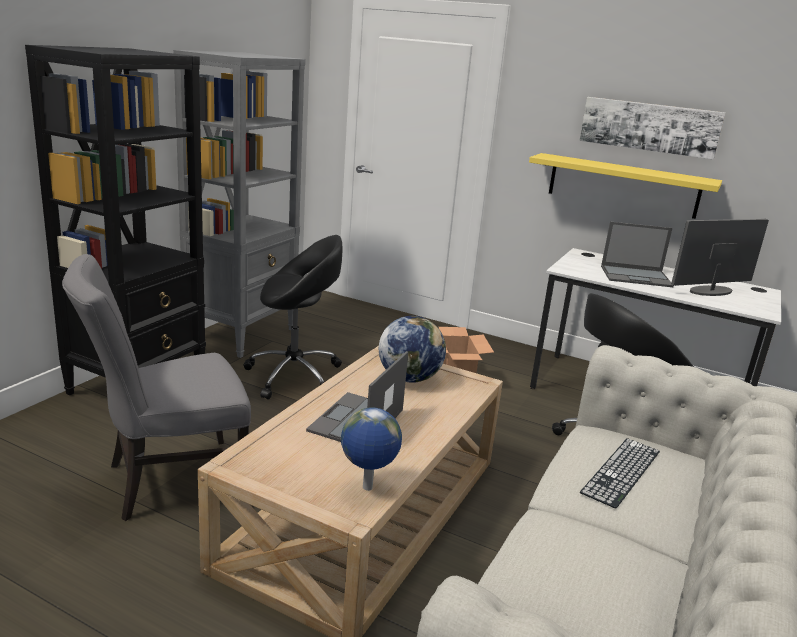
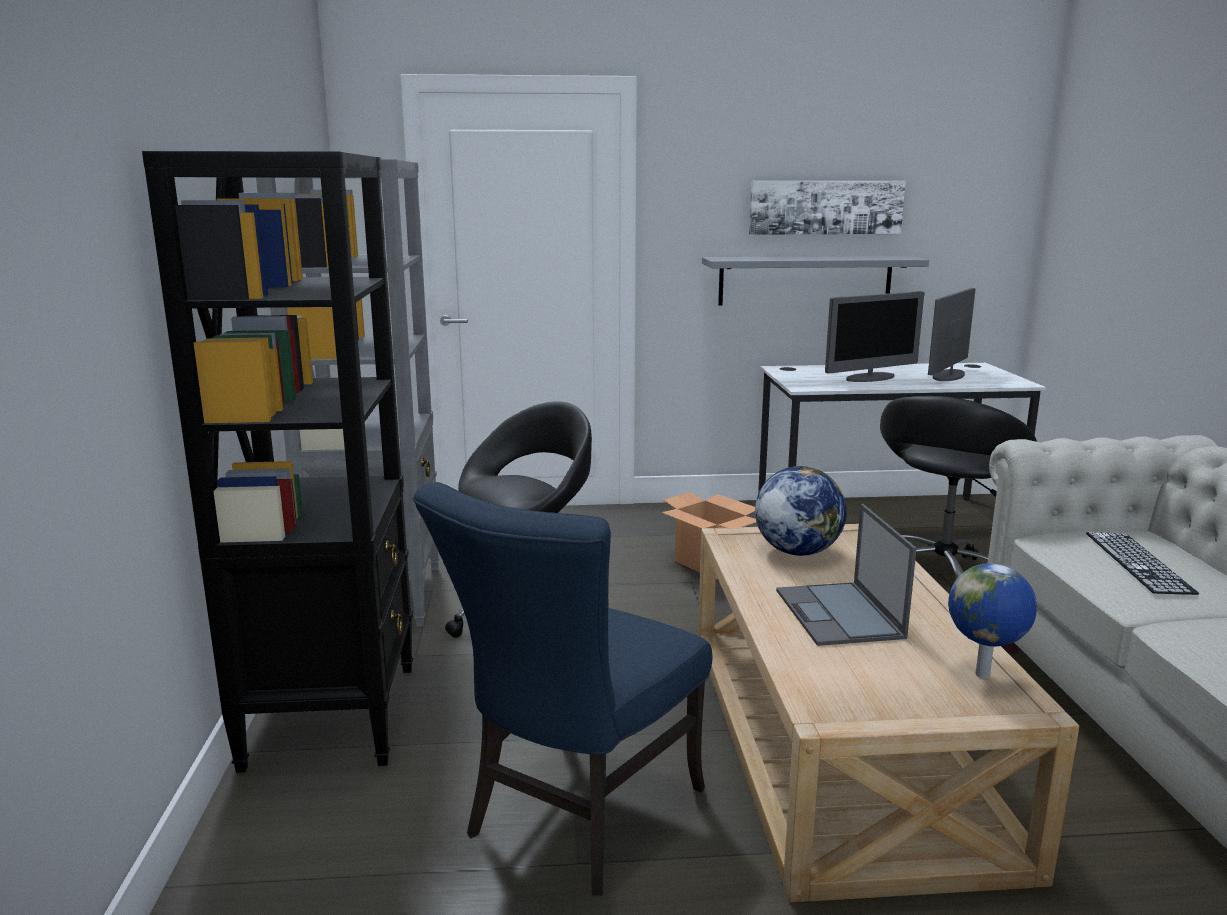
camera: 30 degrees left, 5 degrees down
(168, 481) = (575, 817): grey chair -> blue chair
(623, 185) = (805, 280): yellow shelf -> grey shelf
(636, 276) = (870, 378): laptop -> monitor

